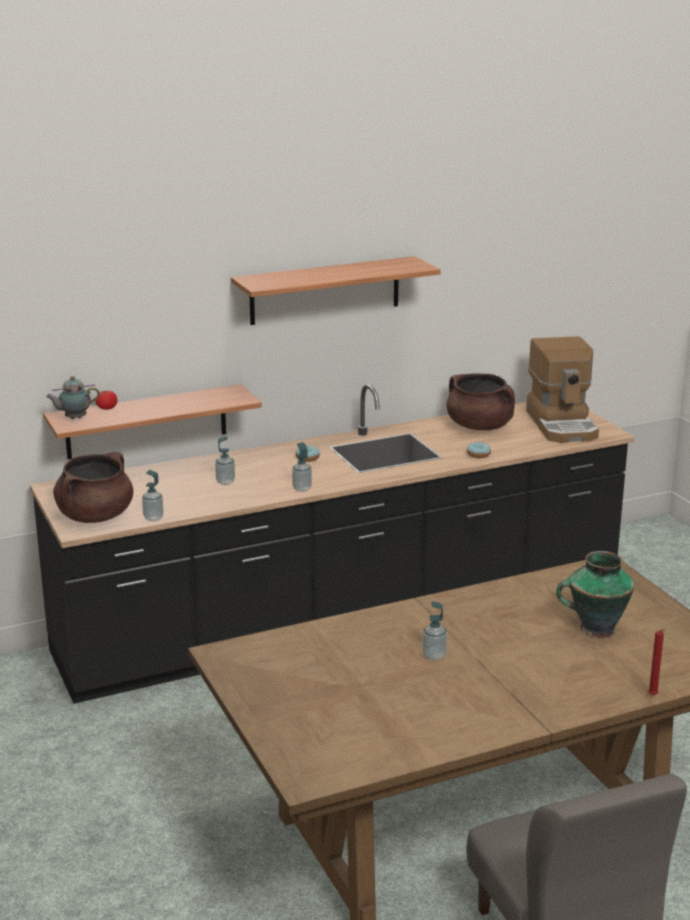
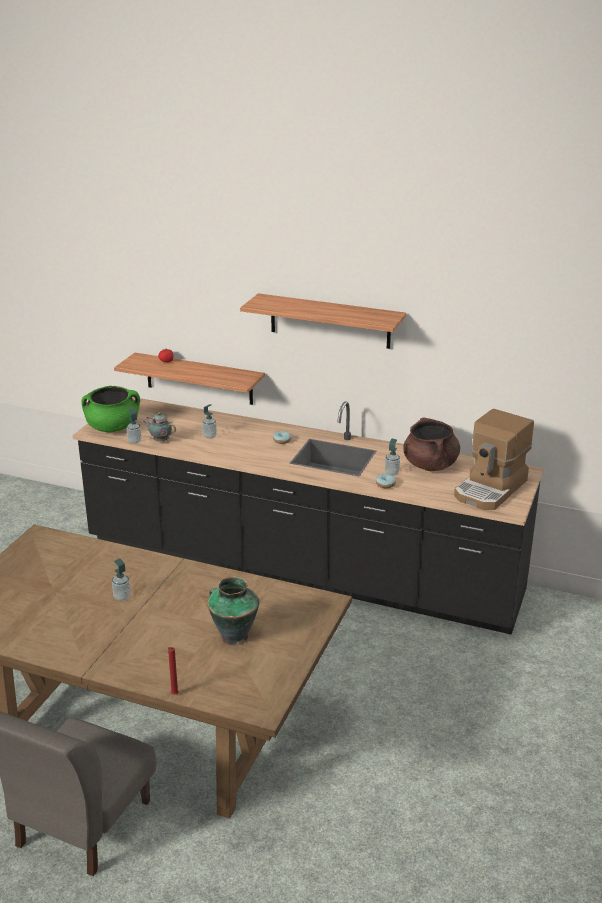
camera: 45 degrees right, 5 degrees up
(74, 418) = (139, 361): teapot -> teapot (160, 440)
(95, 516) = (113, 427): brown cooking pot -> green cooking pot
(302, 488) = (238, 459): soap dispenser -> soap dispenser (391, 473)

